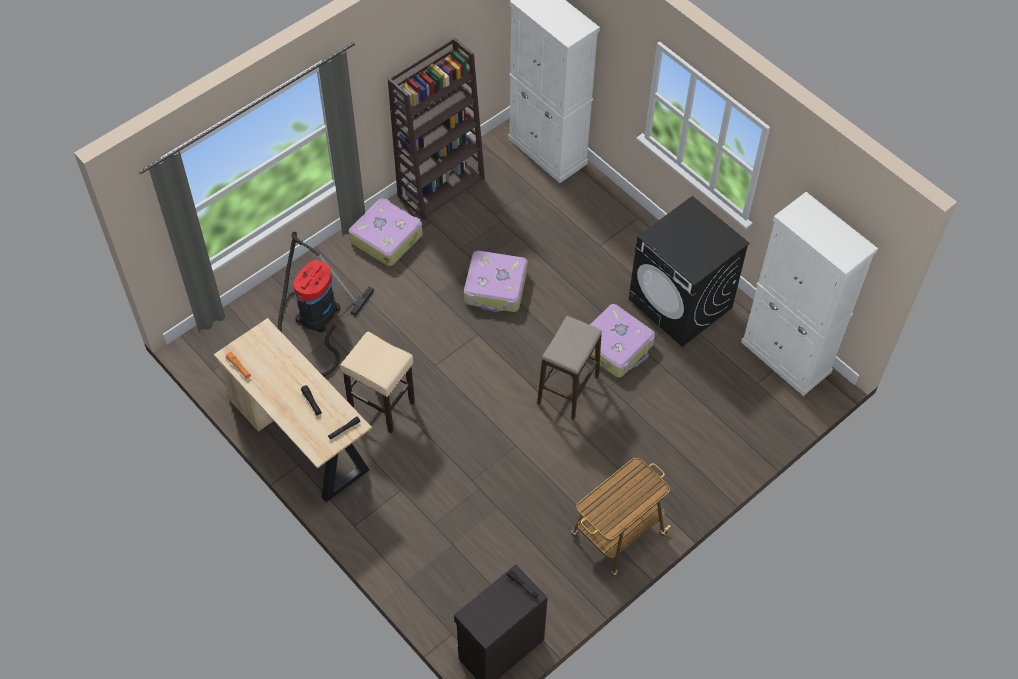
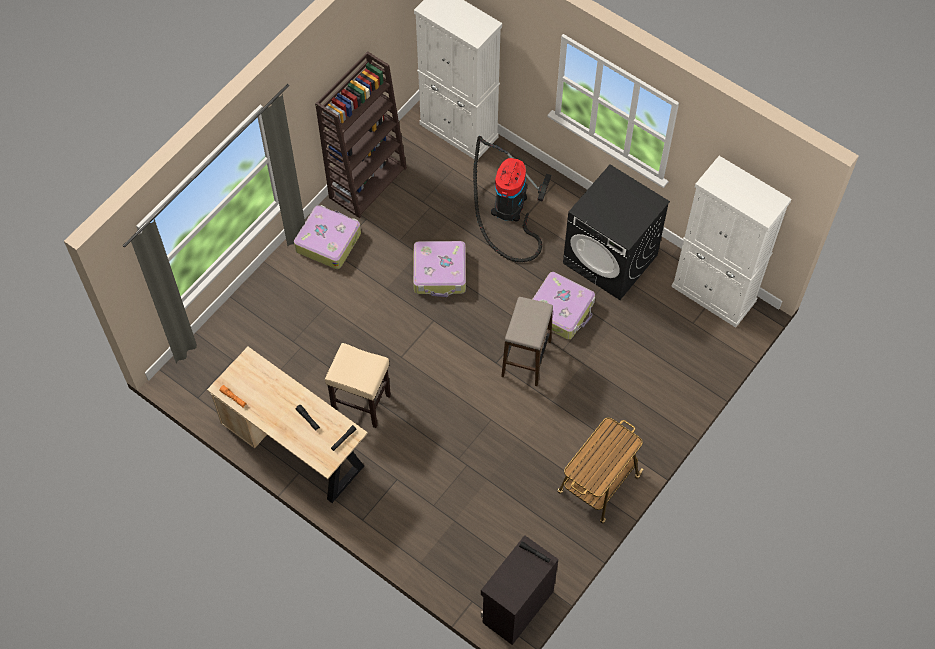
camera: 10 degrees left, 5 degrees up
(316, 318) = (281, 331): vacuum cleaner -> vacuum cleaner (509, 209)

